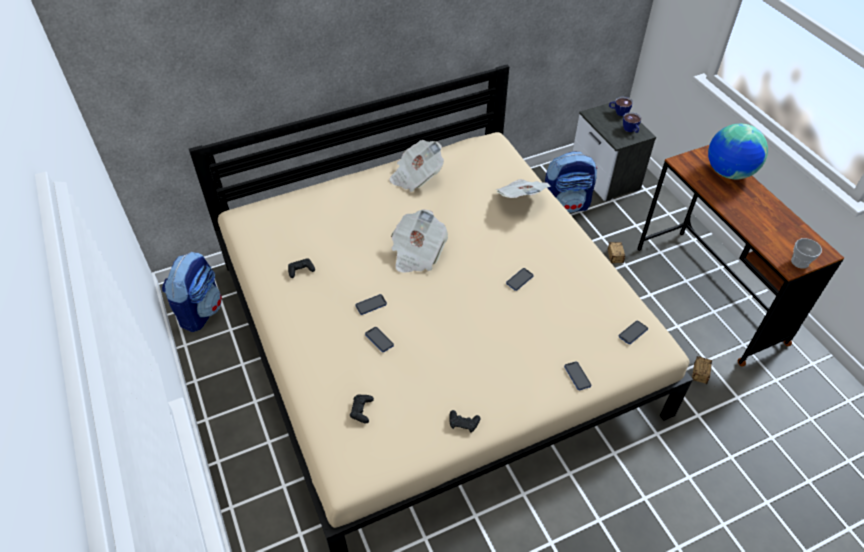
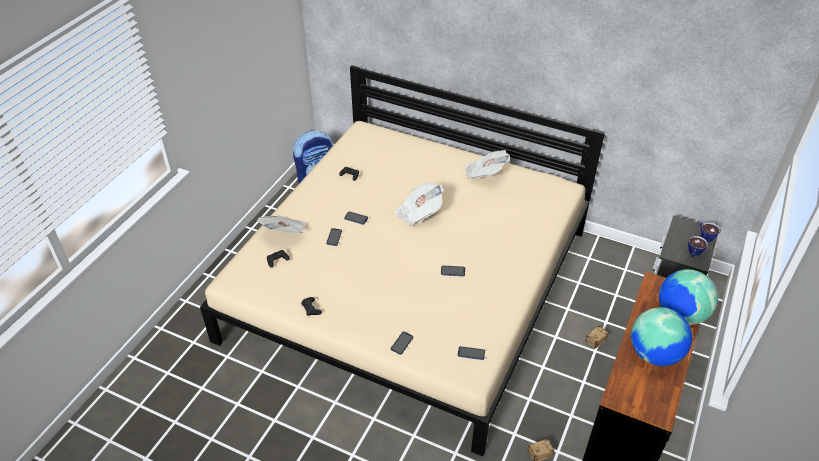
camera: 50 degrees right, 5 degrees down
(521, 198) = (528, 231): newspaper -> newspaper (285, 233)
(566, 205) = (611, 283): backpack -> none
(759, 213) = (655, 354): none -> globe
(799, 262) = (628, 402): cup -> none

